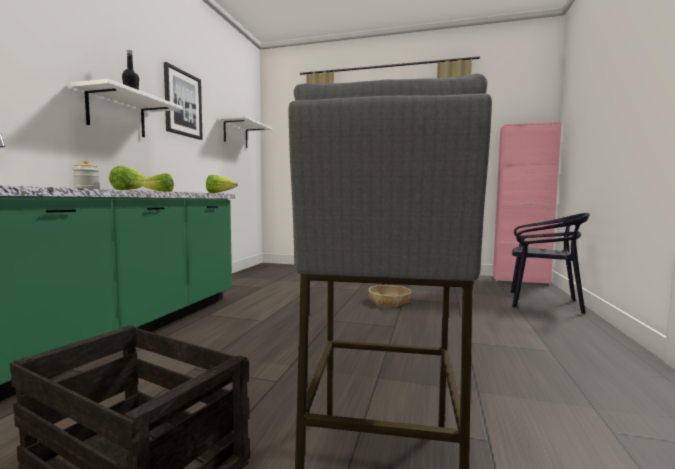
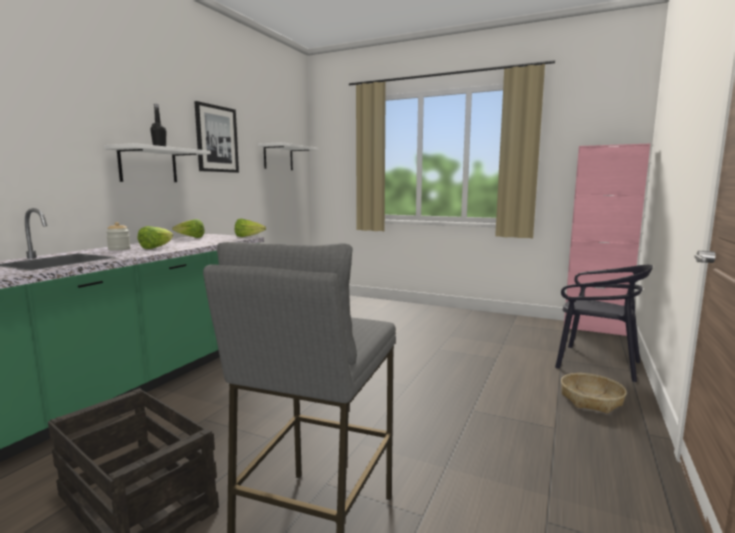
camera: 10 degrees right, 5 degrees up
(389, 301) = (422, 352): basket -> basket (591, 400)

